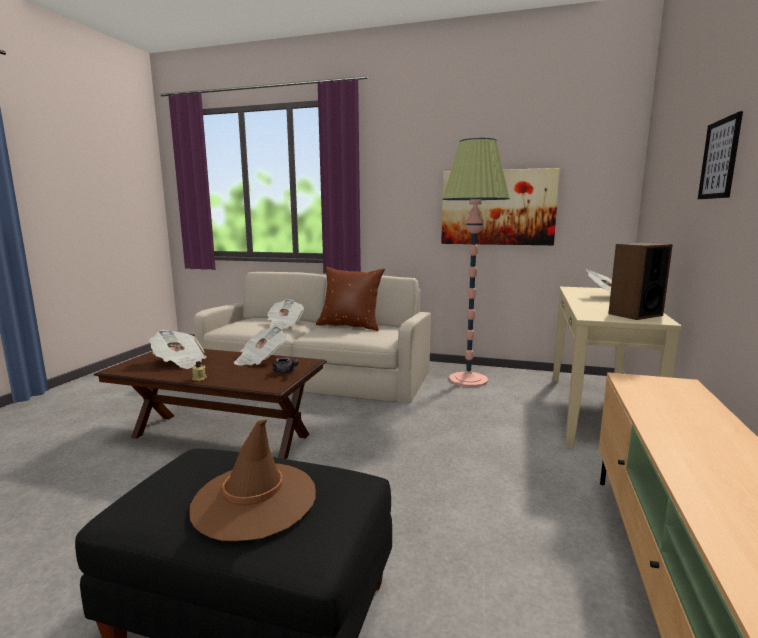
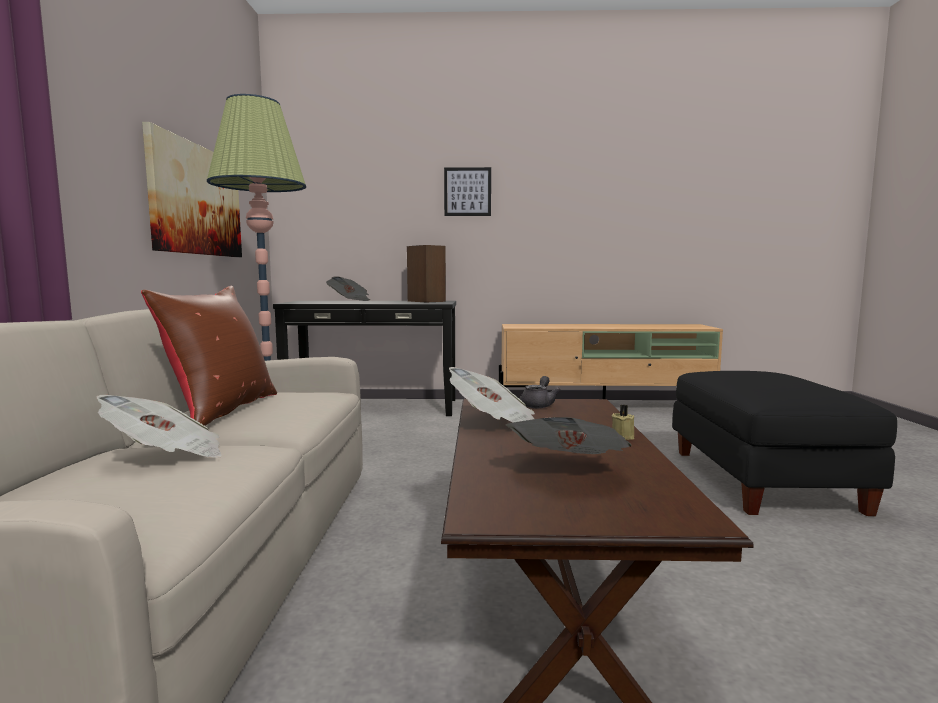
camera: 105 degrees left, 5 degrees down
(254, 500) = (774, 377): brown hat -> none
(597, 412) = (372, 407): beige console table -> black console table

